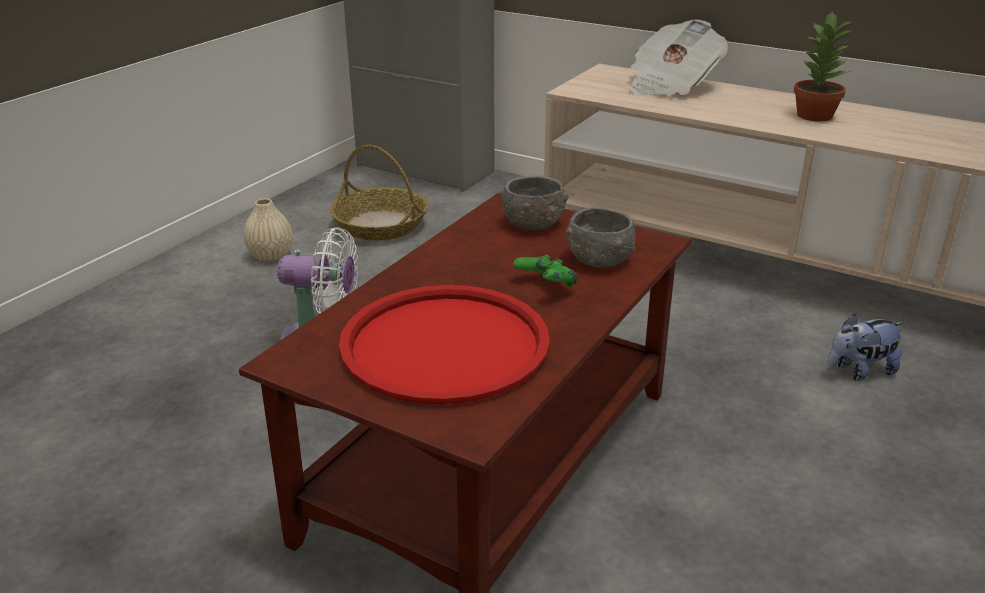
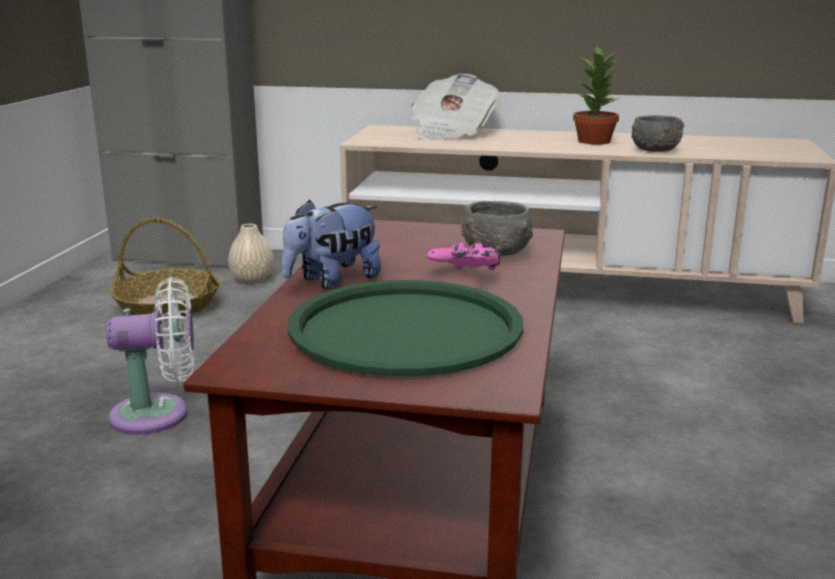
camera: 20 degrees left, 10 degrees down
(271, 255) = (53, 348): beige vase -> beige vase (252, 279)
(445, 345) = (406, 329): red tray -> green tray
(533, 223) = (406, 234): grey bowl -> grey bowl (655, 150)
(545, 287) = (465, 275): green game controller -> pink game controller
(859, 371) = (699, 355): plush toy -> plush toy (332, 281)

